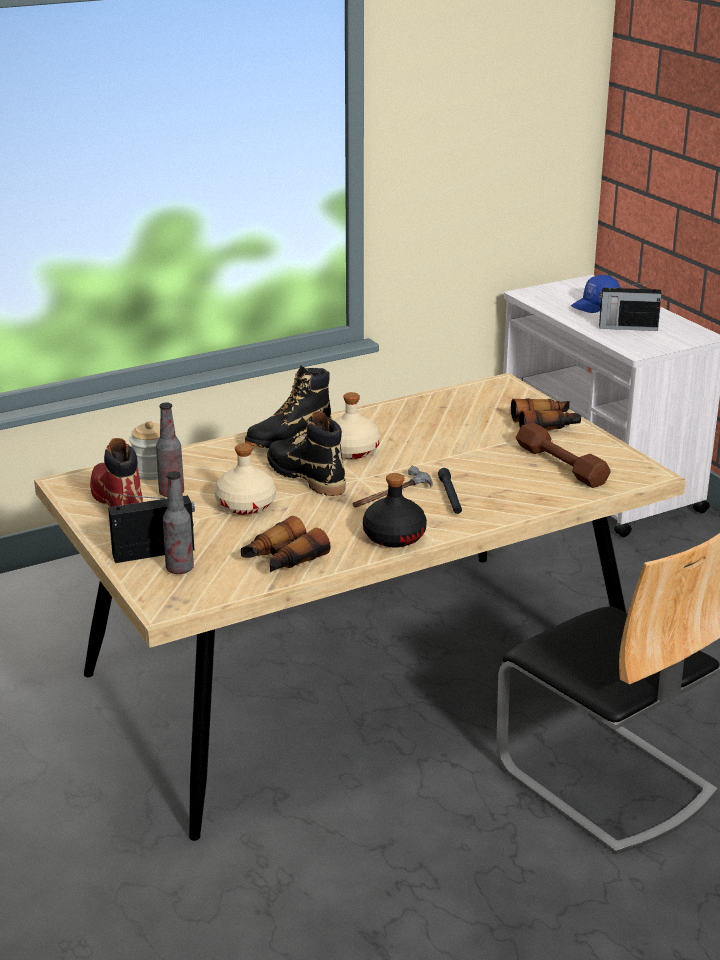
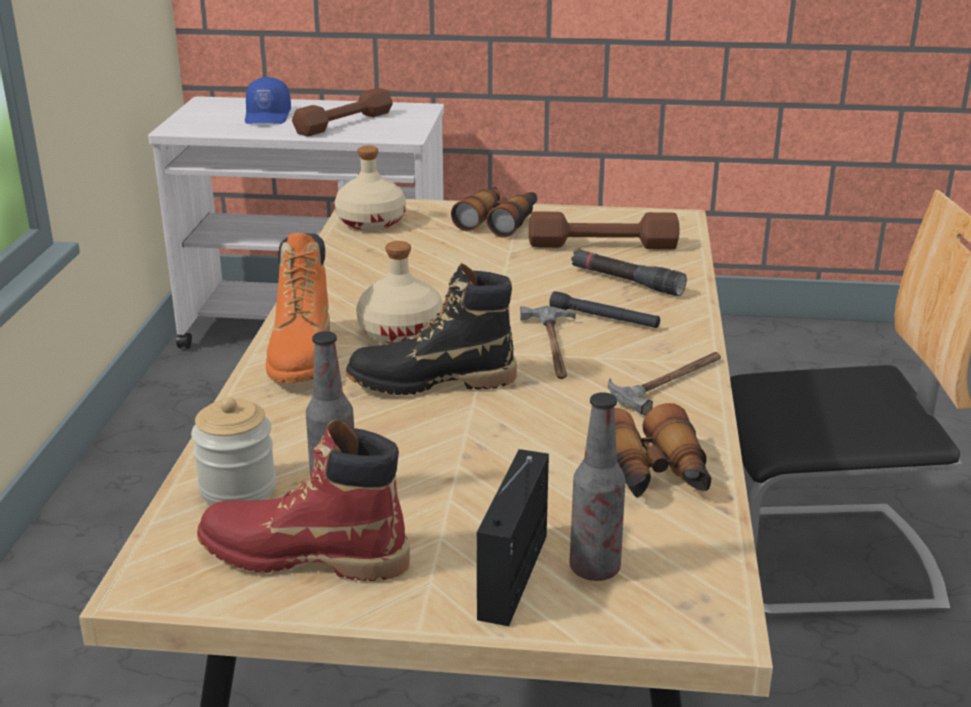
camera: 55 degrees left, 0 degrees up
(246, 505) = (457, 450): beige bottle -> beige bottle (372, 222)
(289, 438) = (302, 357): black boot -> orange boot
(393, 536) = (669, 382): black bottle -> hammer
(514, 488) = (626, 281): none -> black flashlight
(627, 327) = (344, 123): radio -> brown dumbbell

